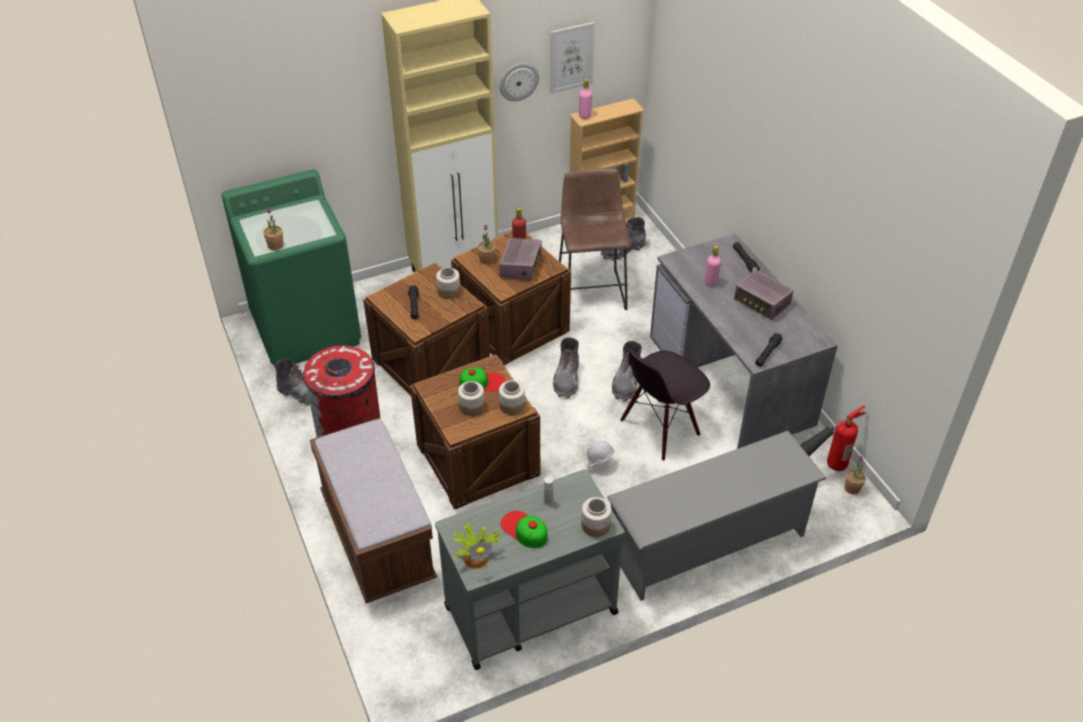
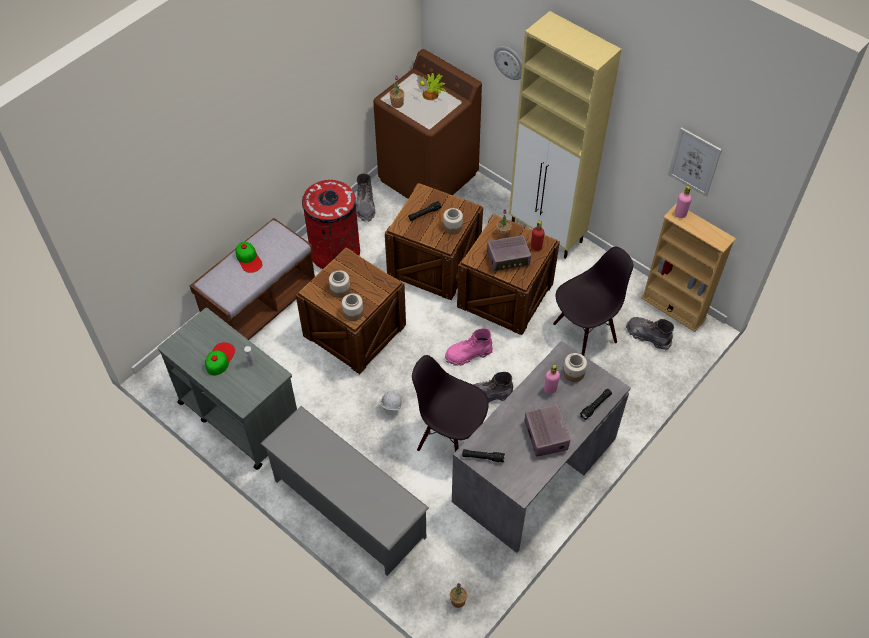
camera: 65 degrees right, 10 degrees up
(307, 328) = (428, 177): green washing machine -> brown washing machine
(476, 556) = (186, 341): potted plant -> potted plant (431, 94)
(482, 382) = (367, 286): cap -> cap (248, 259)
(518, 81) = (645, 143): wall clock -> wall clock (509, 62)
(566, 379) = (468, 354): grey boot -> pink boot
(591, 288) = (584, 332): brown stool -> black chair
(596, 525) = (241, 399): jar -> jar (573, 373)
(762, 303) = (546, 435): radio -> radio turned 150 degrees clockwise
(821, 470) = (466, 570): fire extinguisher -> none

